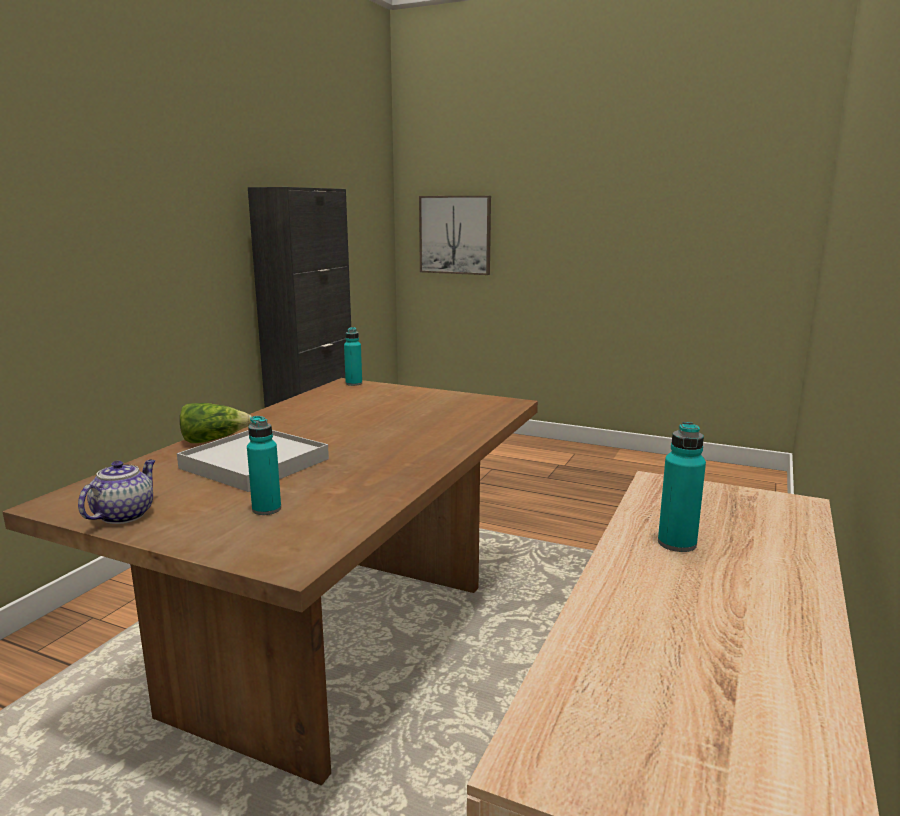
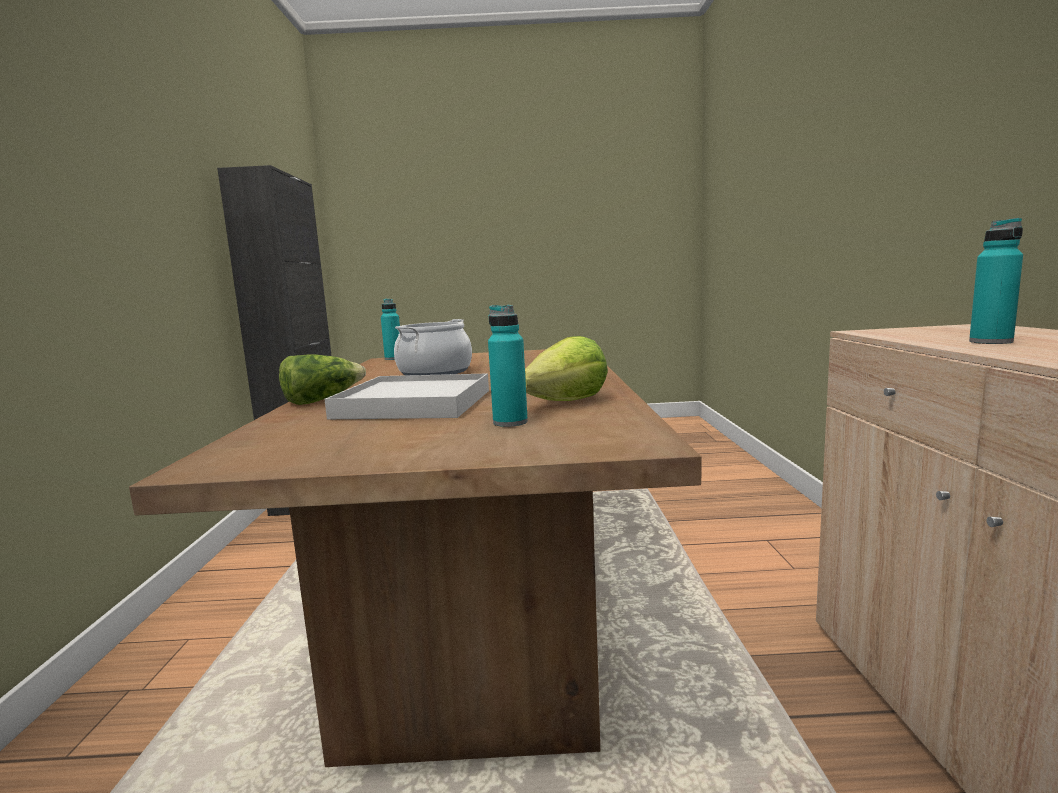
camera: 25 degrees left, 5 degrees down
(124, 515) = (340, 455): teapot -> none
(343, 417) = (434, 372): none -> cooking pot
(348, 493) = (567, 402): none -> lettuce
(455, 235) = (392, 247): picture -> none

